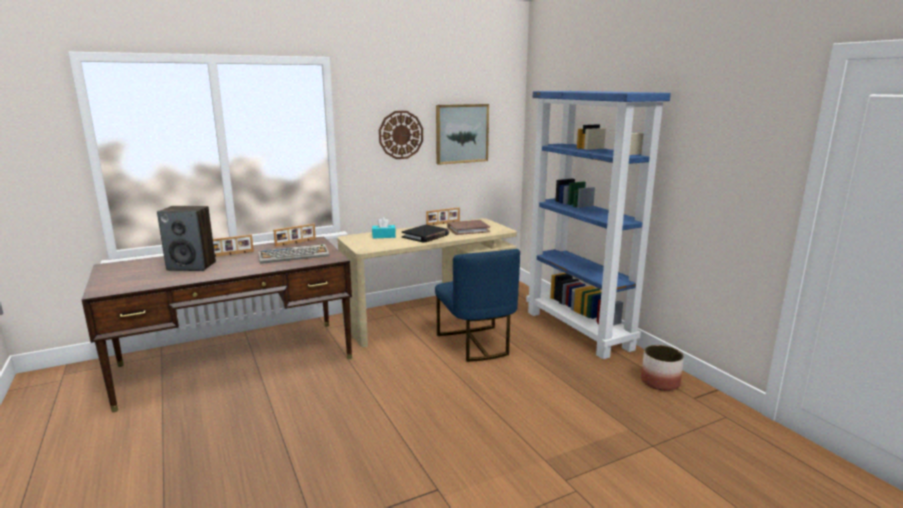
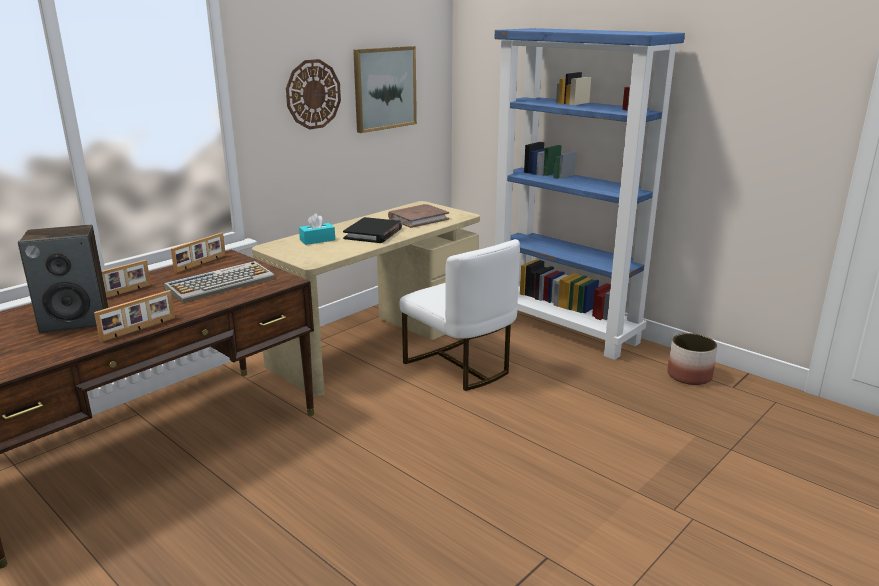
camera: 20 degrees left, 5 degrees up
(443, 223) = (377, 213): picture frame -> picture frame (139, 329)
(476, 344) = (460, 366): blue chair -> white chair

